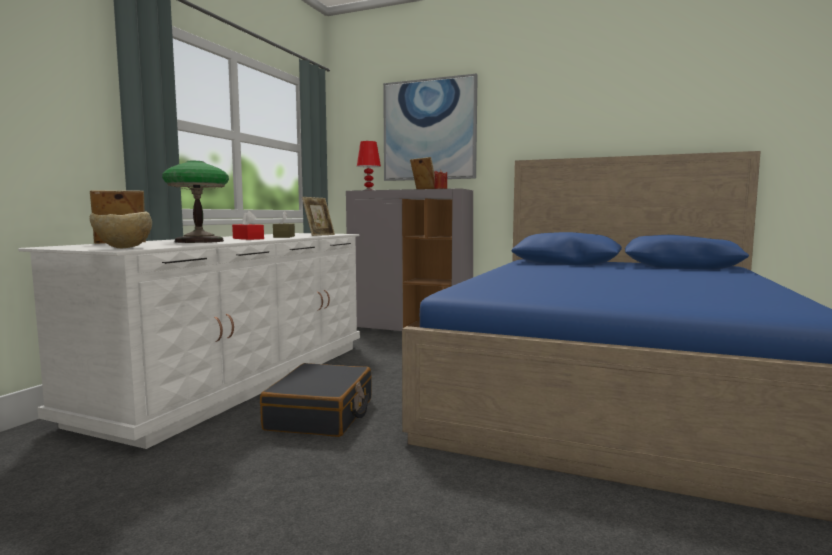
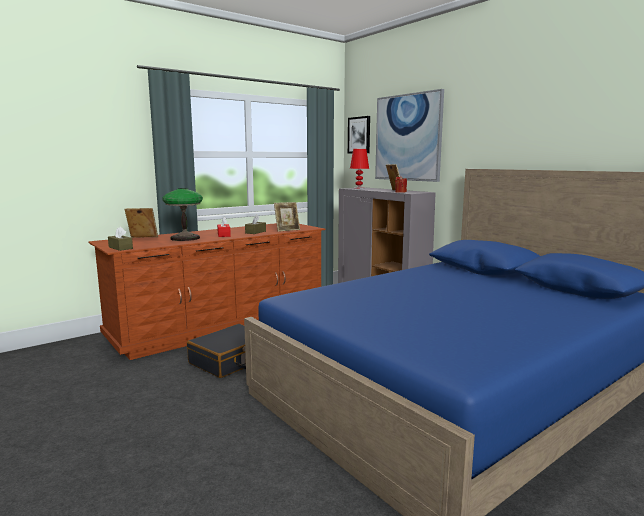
camera: 30 degrees right, 5 degrees up
(122, 248) = (120, 248): beige bowl -> brown tissue box
(239, 379) = (221, 325): white dresser -> brown dresser
(355, 129) = (359, 135): none -> picture

